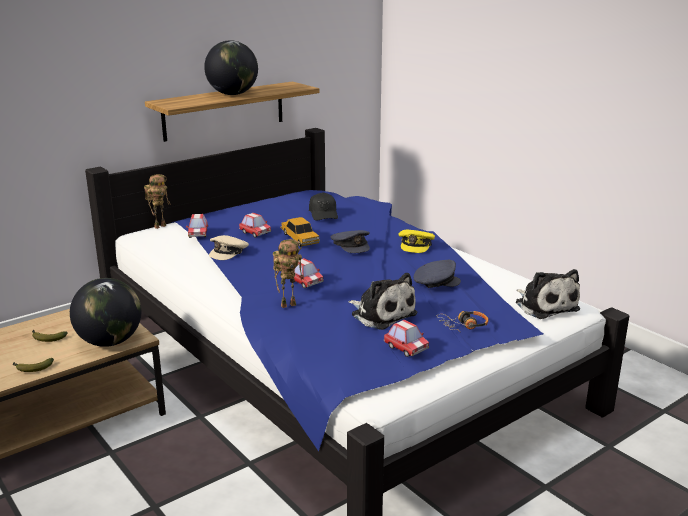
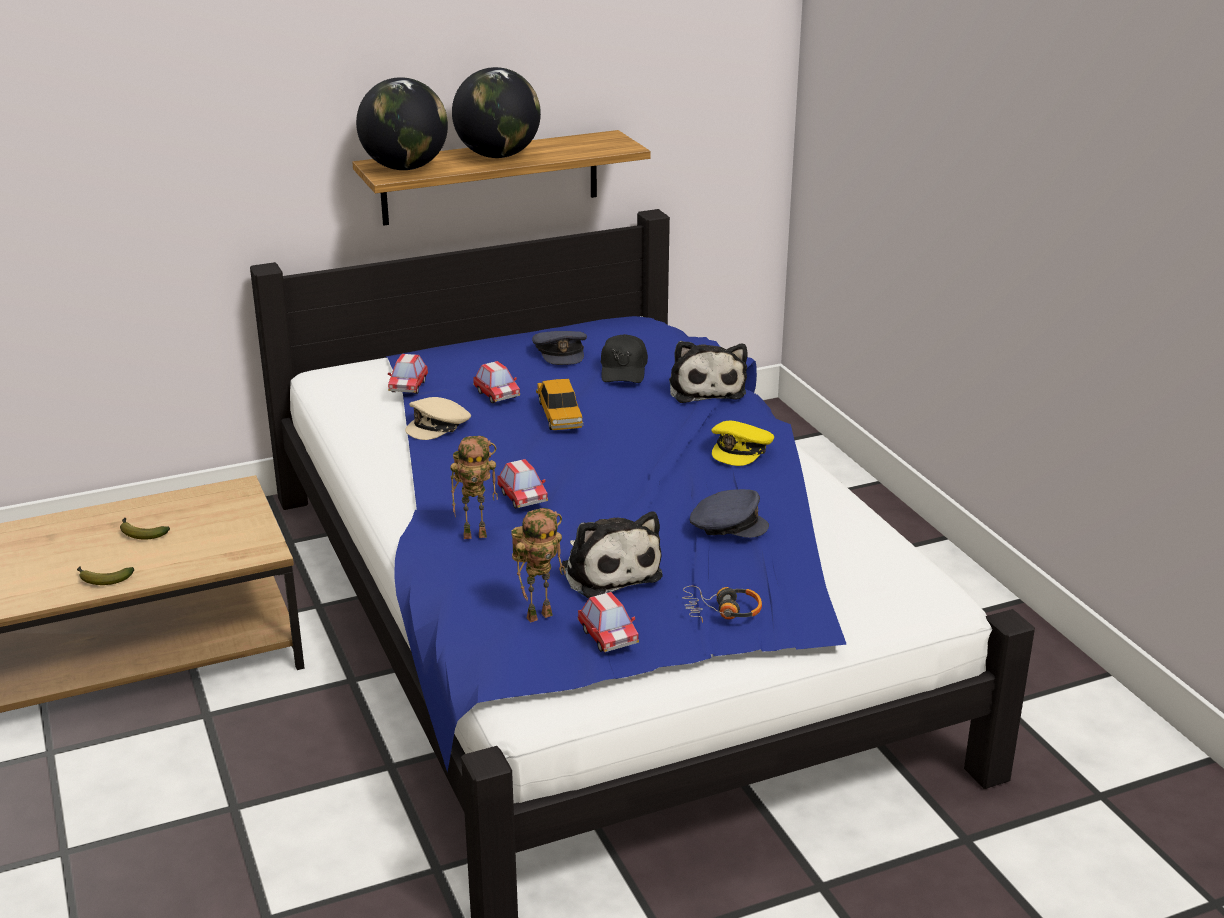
camera: 15 degrees right, 5 degrees up
(110, 342) = (223, 552): globe -> globe (405, 168)
(160, 226) = (364, 362): toy robot -> toy robot (539, 614)
(351, 245) = (633, 438): grey cap -> grey cap (560, 353)
(545, 305) = (891, 591): plush toy -> plush toy (706, 388)

